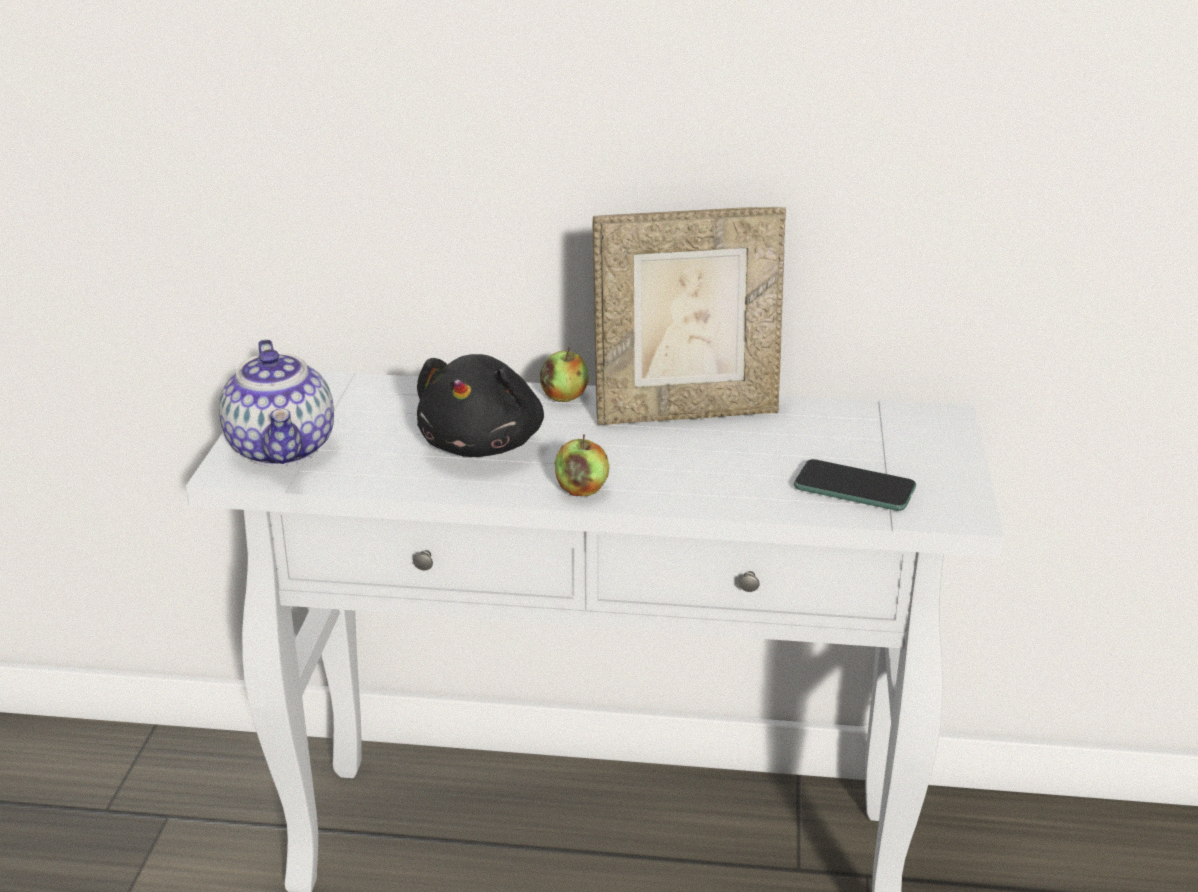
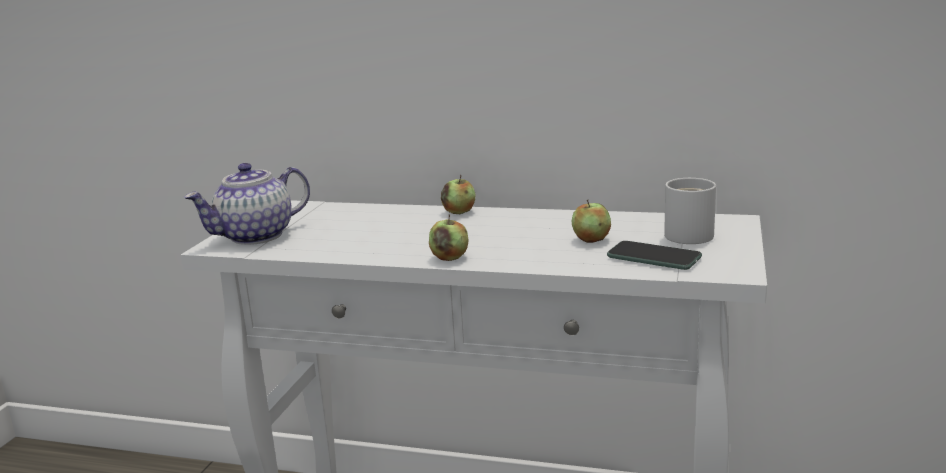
camera: 10 degrees right, 10 degrees down
(283, 449) = (255, 236): teapot -> teapot turned 60 degrees clockwise
(483, 444) = (391, 234): black plush toy -> none
(686, 412) = (542, 219): picture frame -> none
(764, 453) = (591, 239): none -> apple
(891, 443) = (689, 234): none -> white mug

